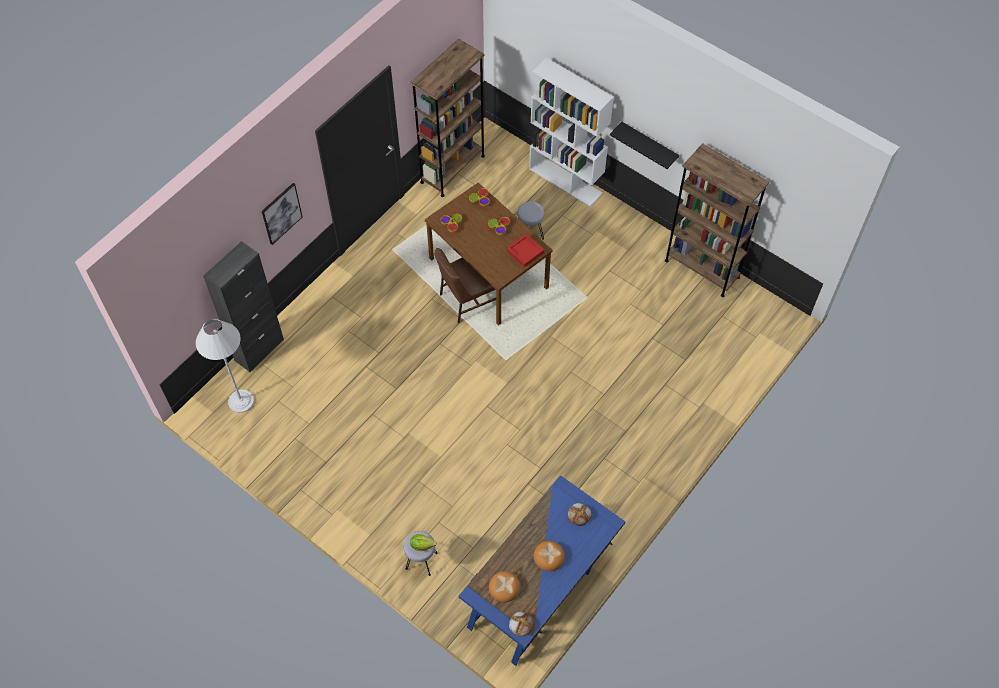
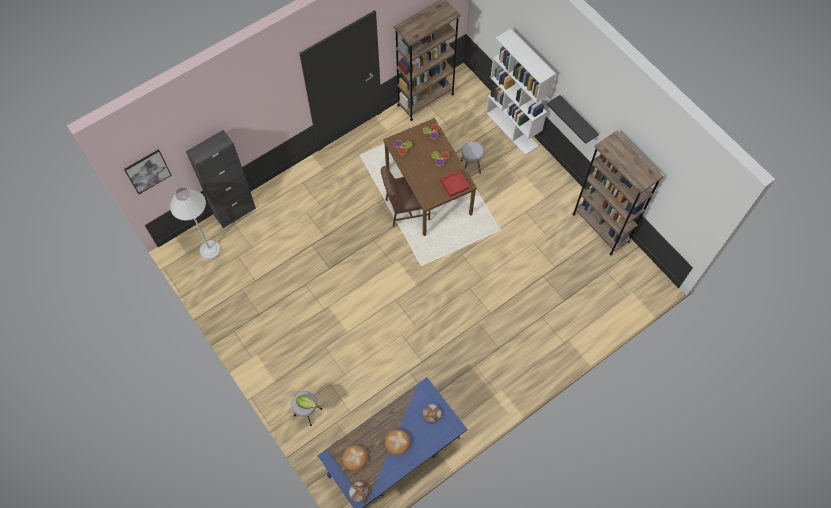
camera: 15 degrees right, 5 degrees up
(281, 213) = (263, 113): picture -> picture (147, 171)

